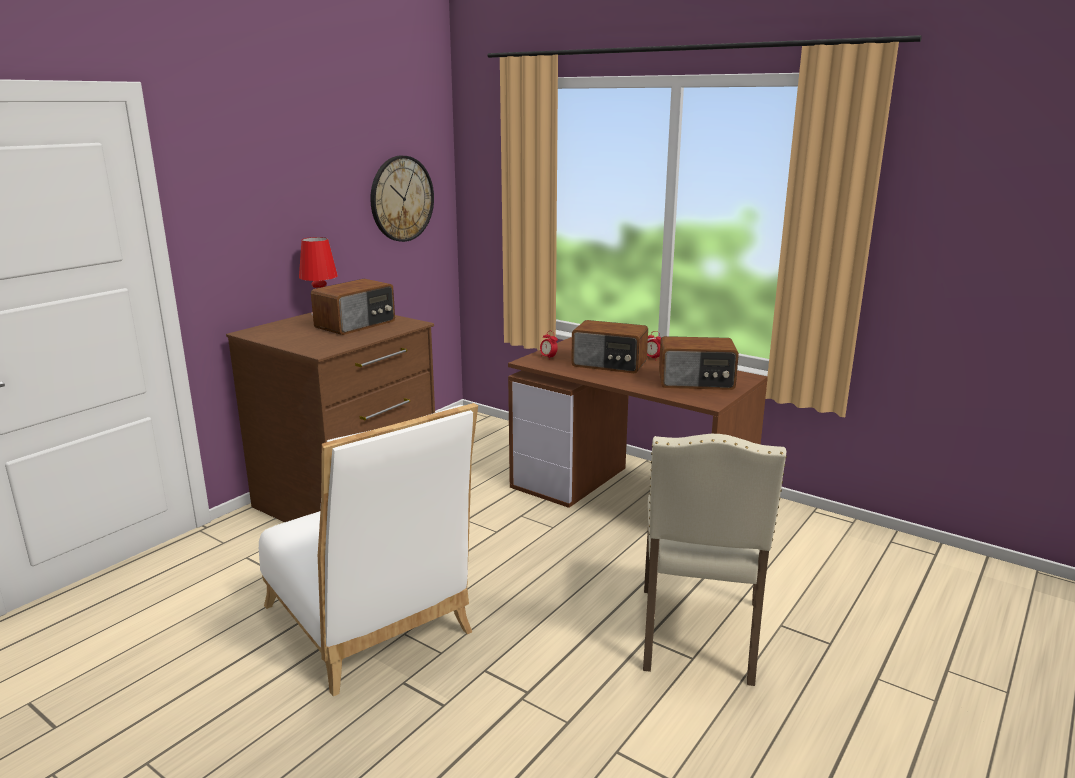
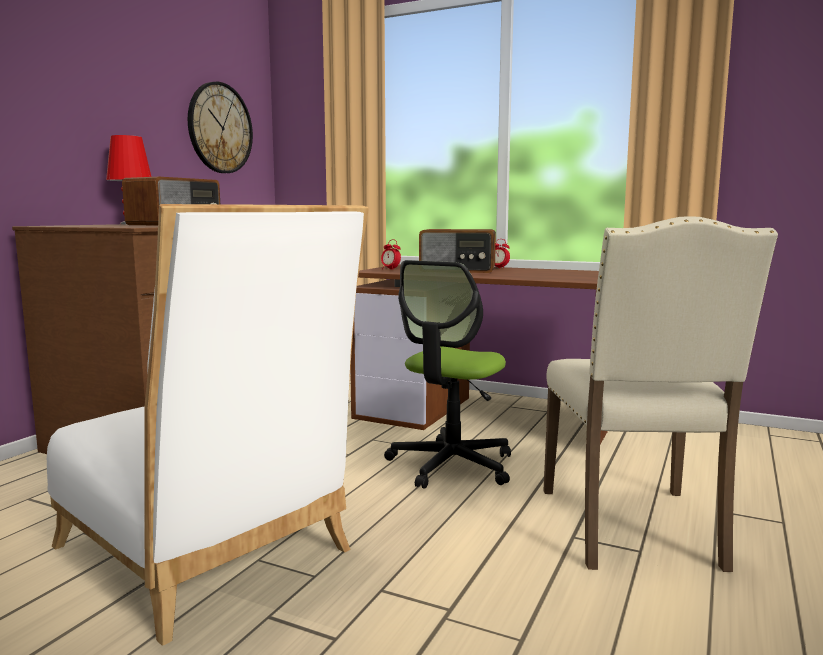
camera: 10 degrees left, 10 degrees down
(578, 552) = (451, 465): none -> office chair
(696, 382) = (558, 274): radio -> none

